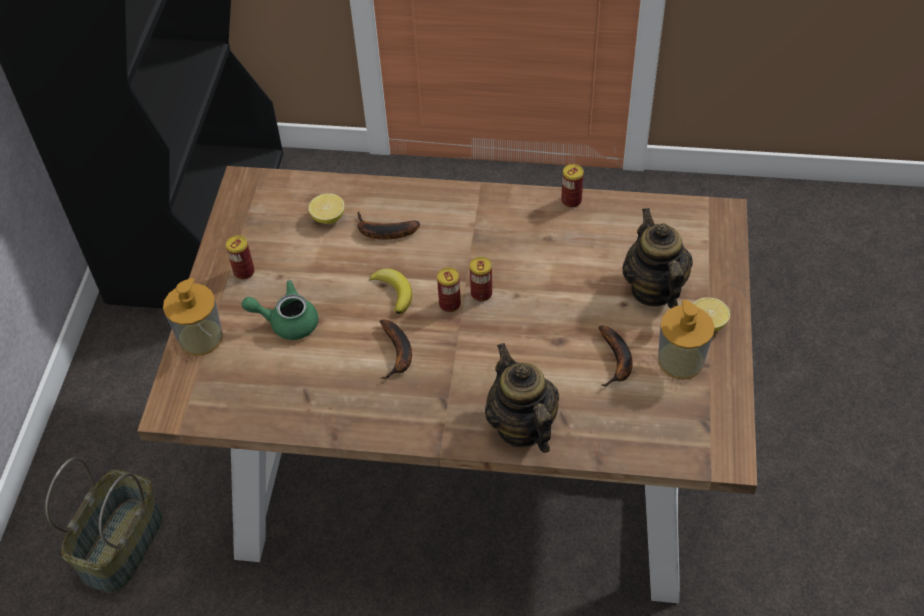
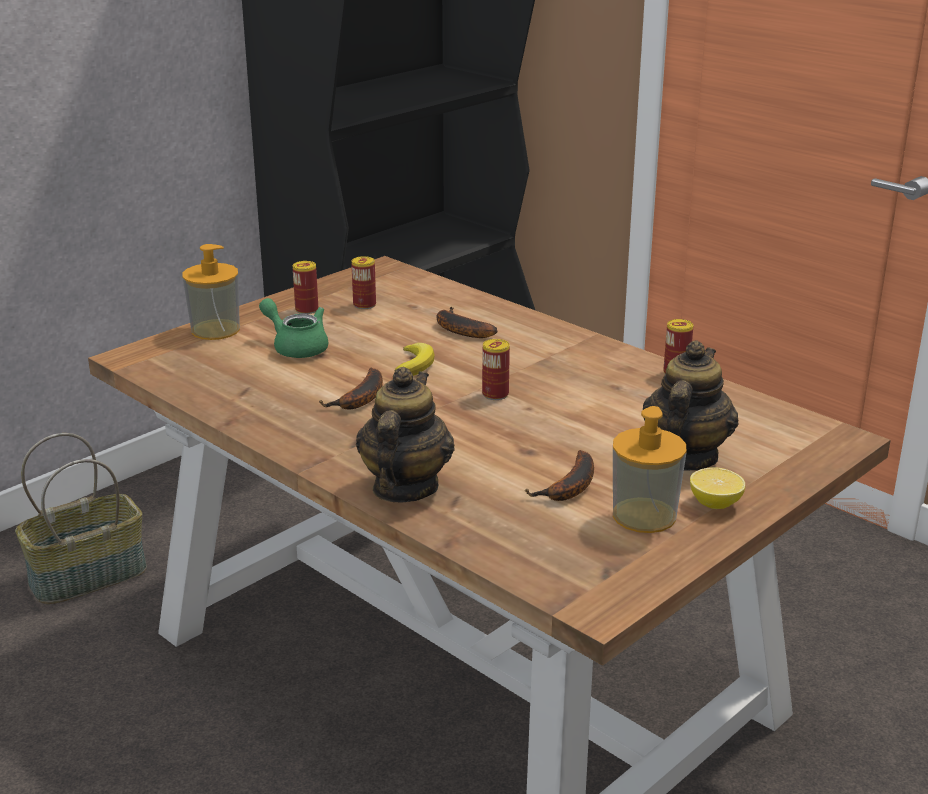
camera: 35 degrees right, 25 degrees down
(328, 218) = (423, 306): lemon -> none
(449, 304) = (454, 389): can -> can (364, 305)

